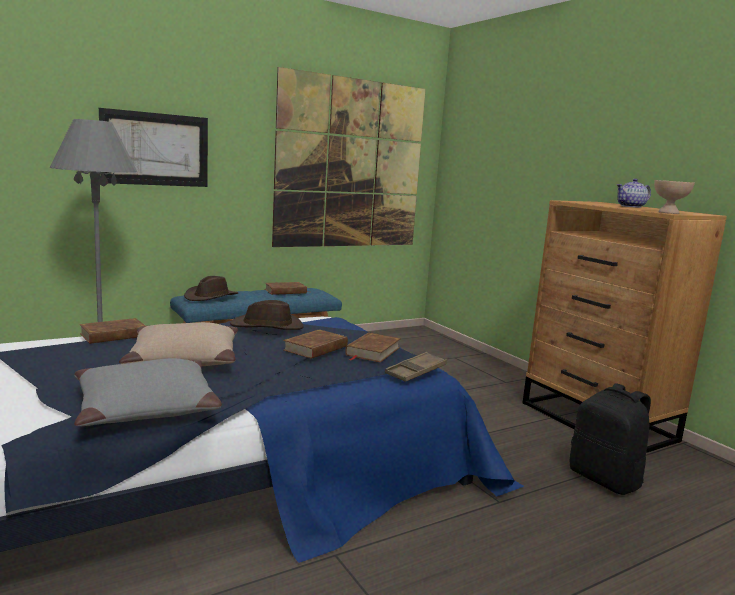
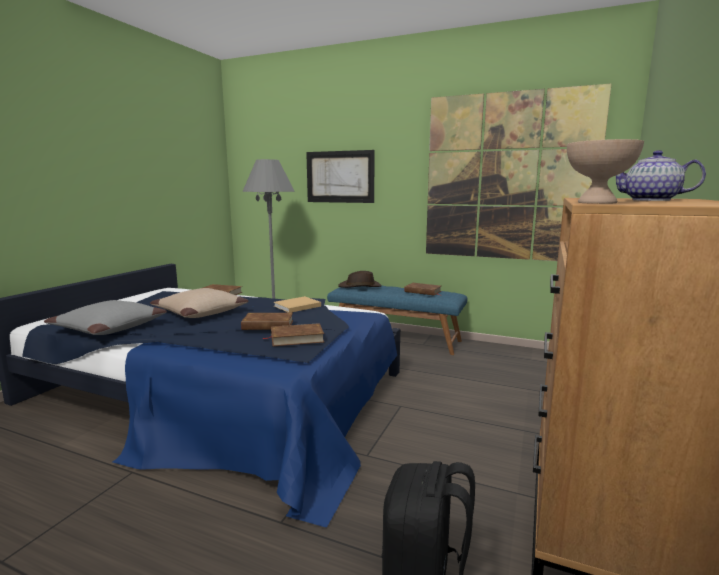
camera: 55 degrees right, 0 degrees up
(267, 326) = (296, 306): brown hat -> beige book
(416, 372) = (272, 361): brown tray -> none

